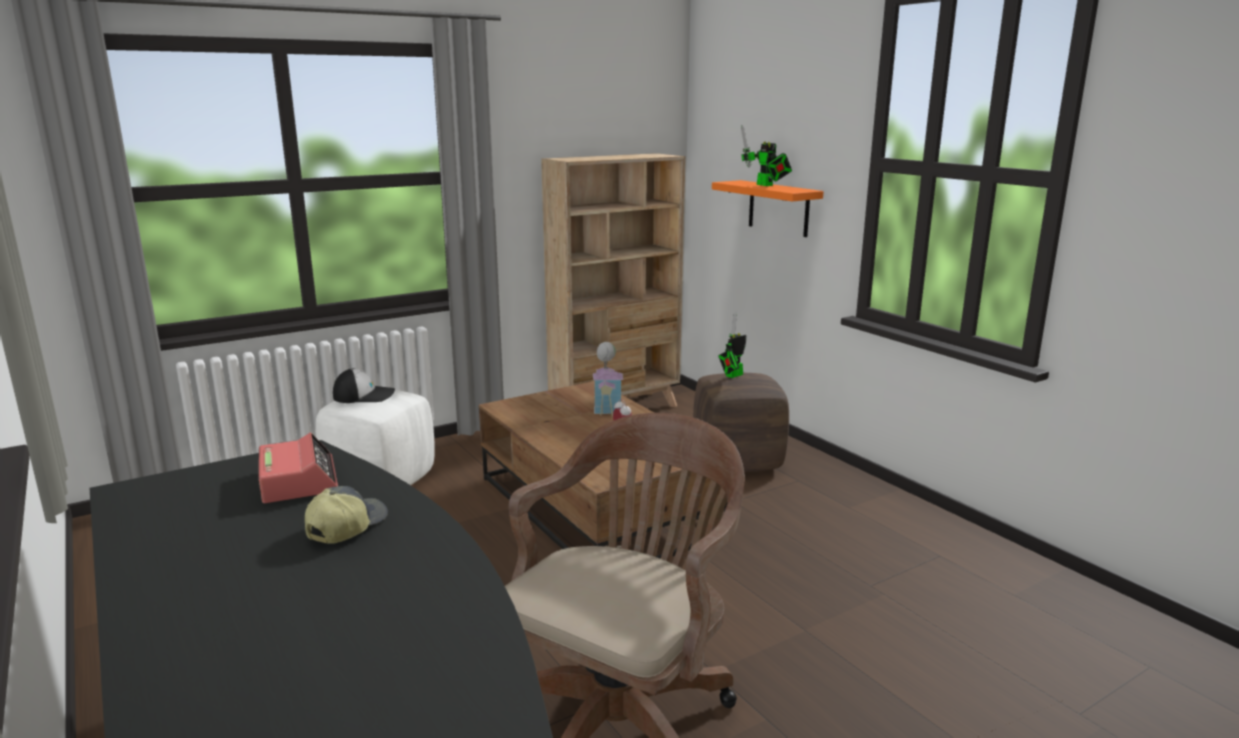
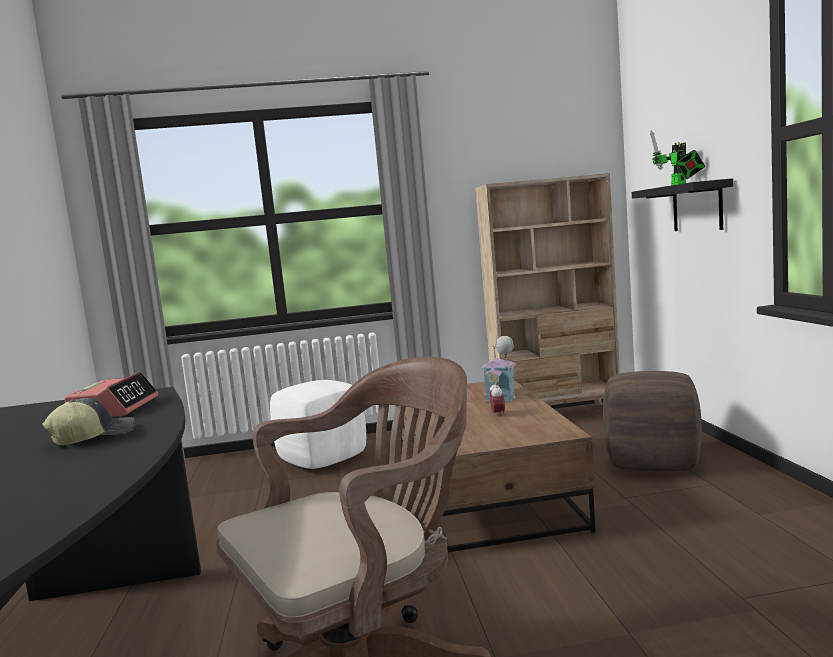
camera: 25 degrees right, 10 degrees down
(364, 395) = (308, 383): cap -> none
(732, 376) = (640, 372): toy robot -> none
(778, 208) = (697, 207): orange shelf -> black shelf

